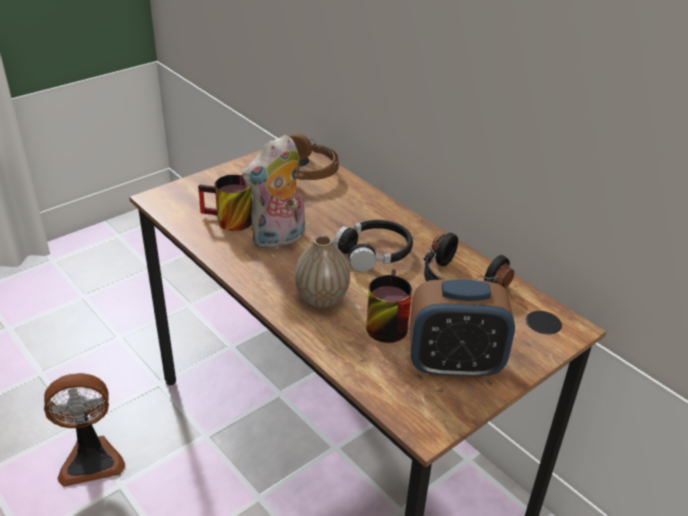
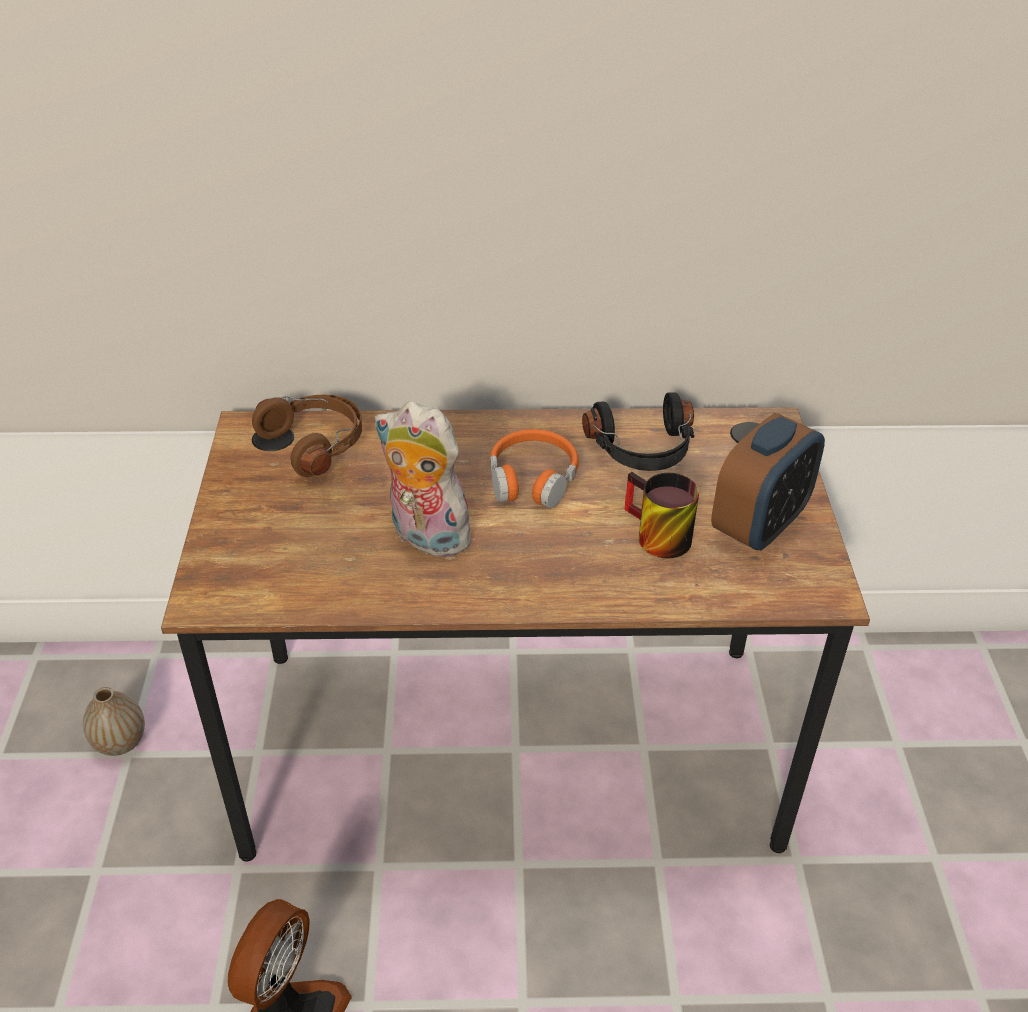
camera: 50 degrees left, 5 degrees up
(227, 221) = (336, 561): mug -> none
(279, 239) = (425, 537): plush toy -> plush toy turned 120 degrees clockwise
(321, 298) = (570, 560): vase -> vase (120, 742)
(374, 253) = (532, 478): black headphones -> orange headphones

